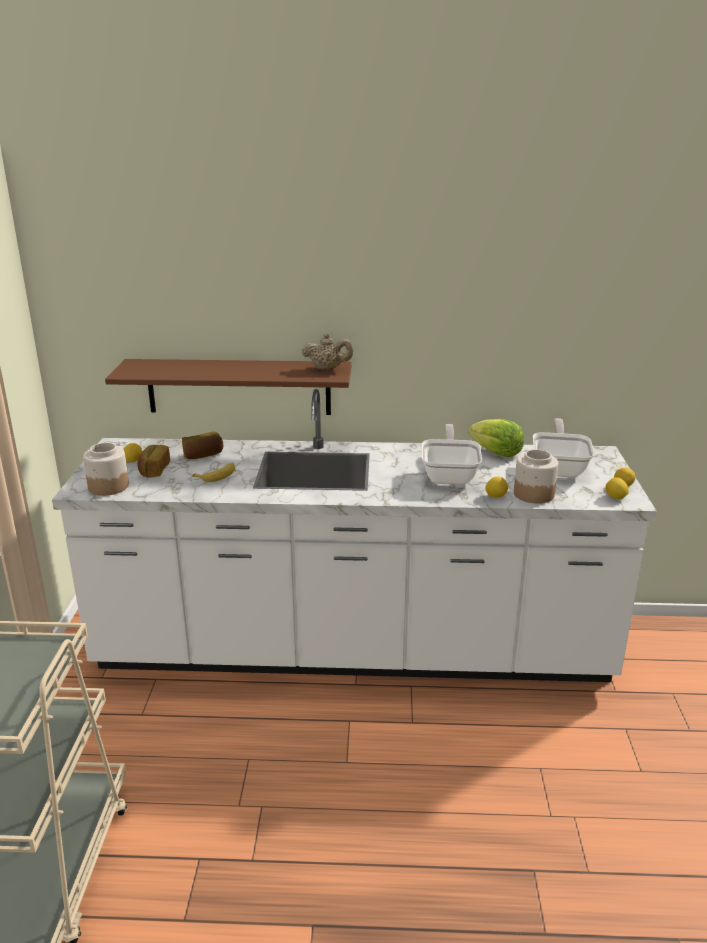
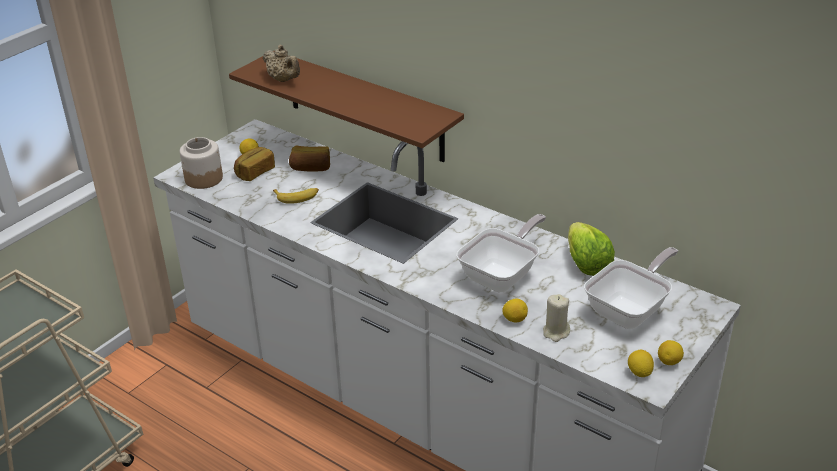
camera: 35 degrees right, 10 degrees up
(327, 369) = (426, 118): beige teapot -> beige teapot (284, 80)
(533, 494) = (556, 332): jar -> beige candle

